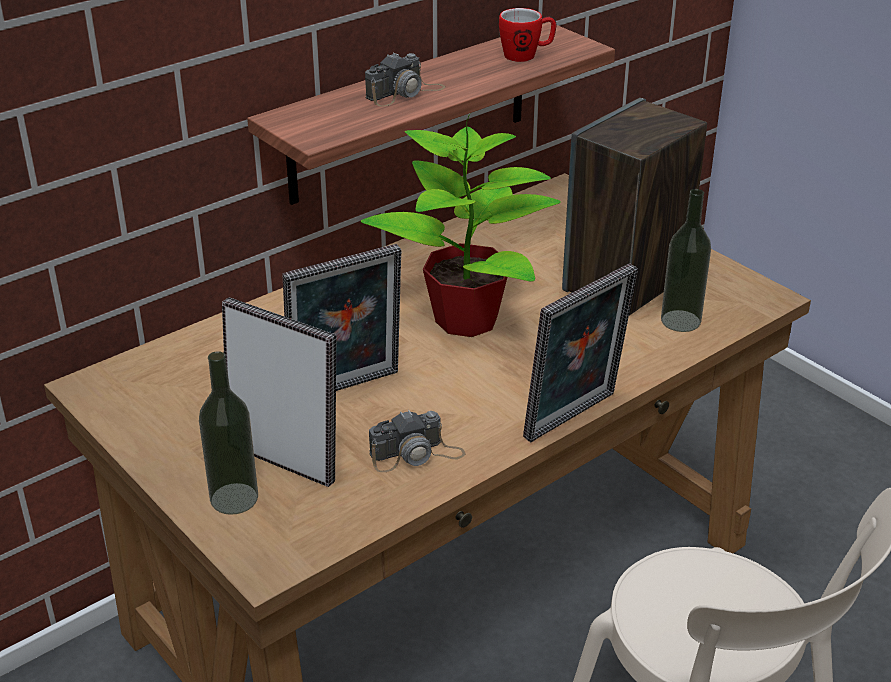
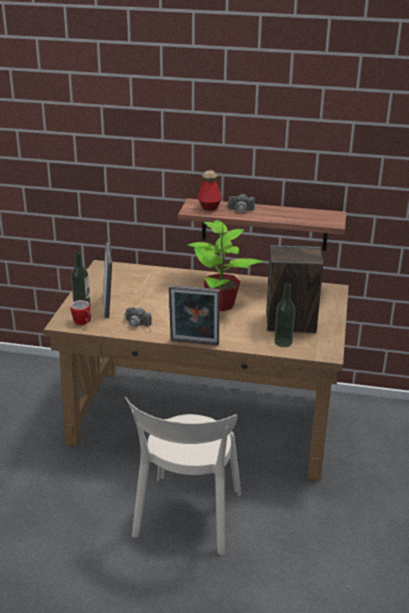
camera: 50 degrees right, 5 degrees down
(333, 114) = (209, 207): none -> bottle
(346, 389) = (154, 301): picture frame -> none
(526, 56) = (308, 217): mug -> mug (83, 323)

